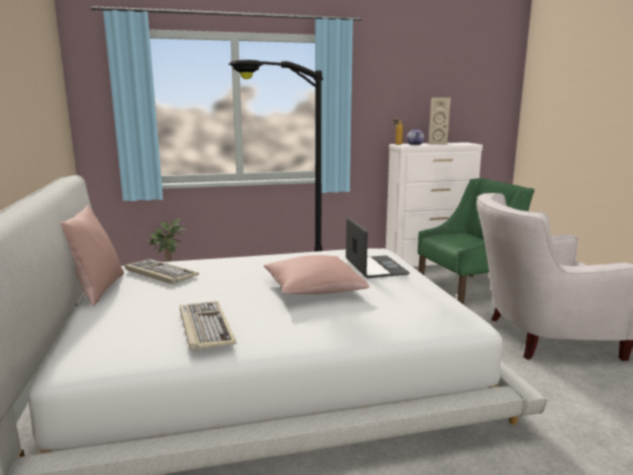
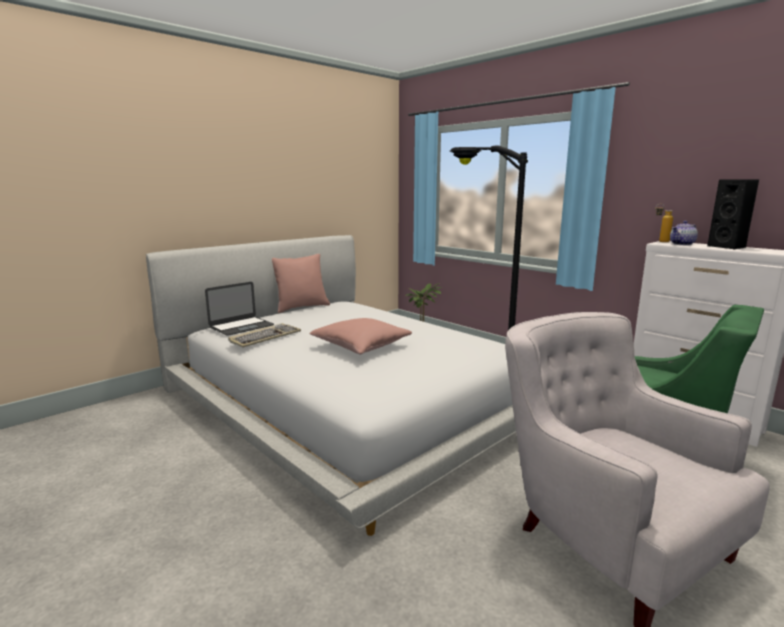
camera: 60 degrees right, 0 degrees up
(160, 273) = (339, 309): keyboard -> none
(375, 267) = (446, 354): laptop -> laptop (241, 326)
(437, 143) = (728, 247): beige speaker -> black speaker

